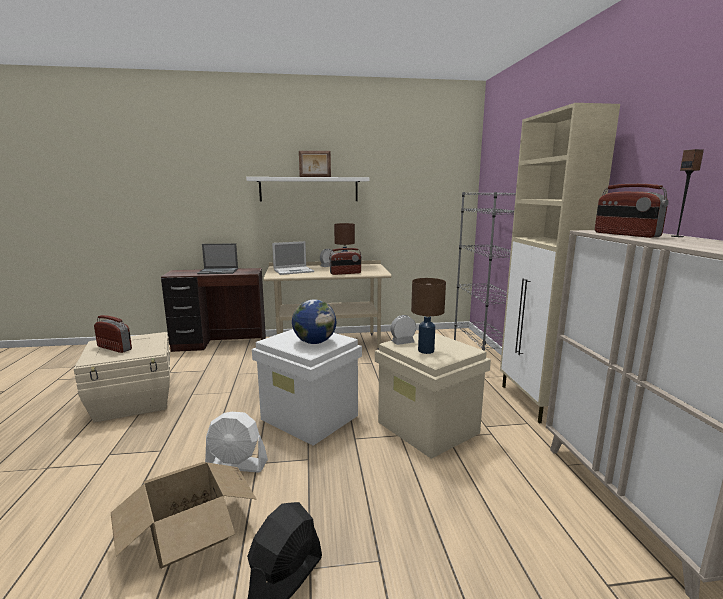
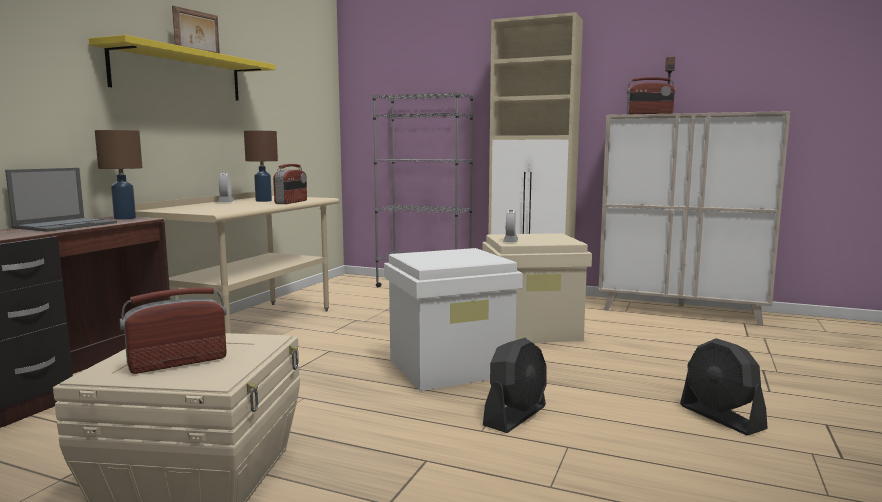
camera: 60 degrees left, 5 degrees down
(188, 531) = (631, 454): cardboard box -> none
(237, 464) = (515, 416): white fan -> black fan
(294, 271) = (212, 208): laptop -> none
(309, 189) = (179, 74): white shelf -> yellow shelf
(314, 342) = (464, 256): globe -> none
(425, 350) = (542, 240): brown table lamp -> brown table lamp (124, 218)

